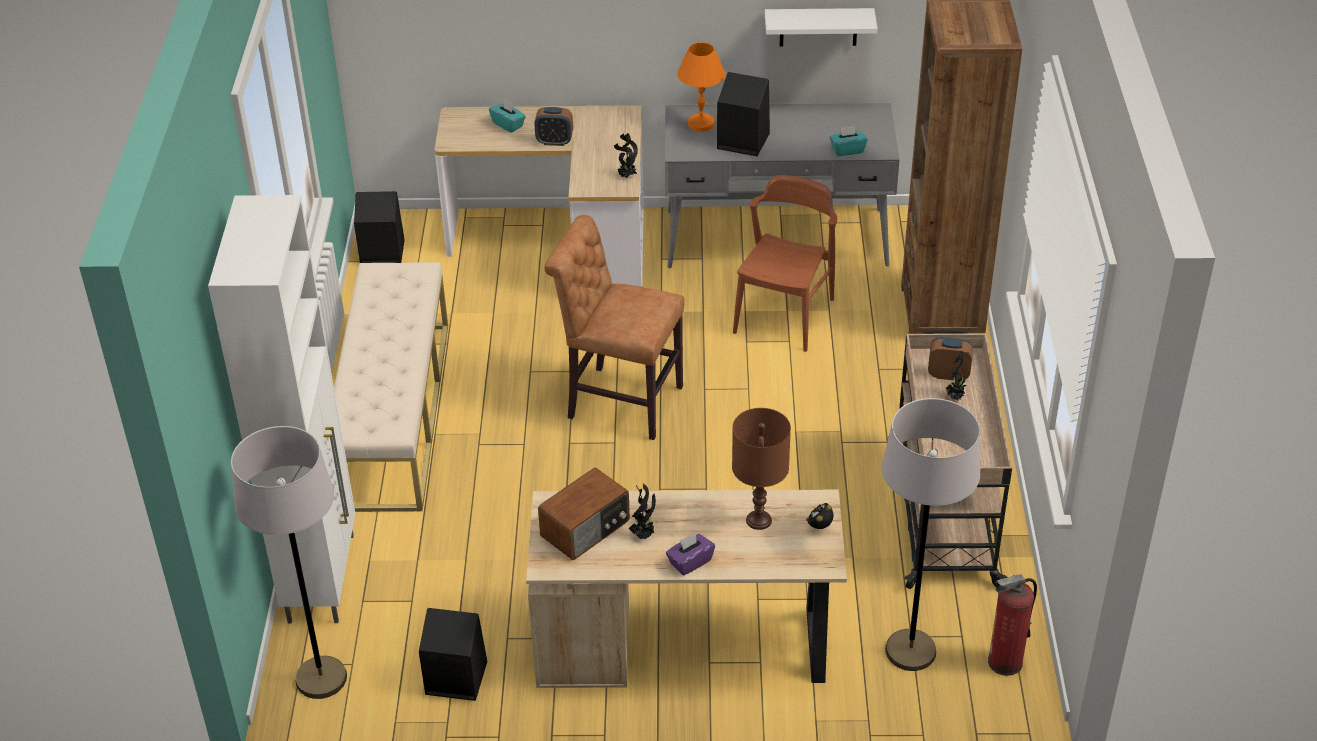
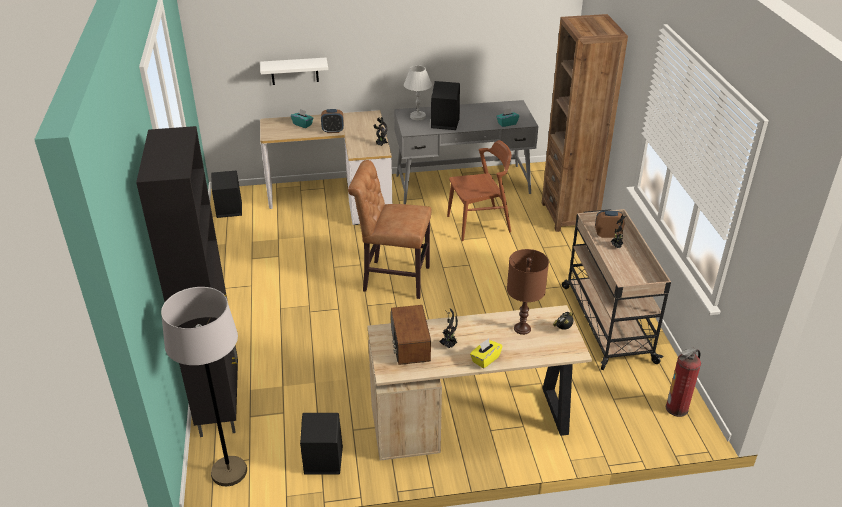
camera: 10 degrees left, 5 degrees down
(322, 576) = (220, 403): white cabinet -> black cabinet
(393, 413) = (251, 298): beige bench -> none
(586, 529) = (409, 345): radio -> radio turned 135 degrees clockwise
(690, 562) = (485, 359): purple tissue box -> yellow tissue box
(700, 124) = (417, 116): orange table lamp -> white table lamp
(784, 315) = (479, 224): brown chair -> brown chair turned 60 degrees clockwise
(818, 27) = (482, 55): white shelf -> white shelf (294, 71)
(910, 651) = (616, 408): grey floor lamp -> none

